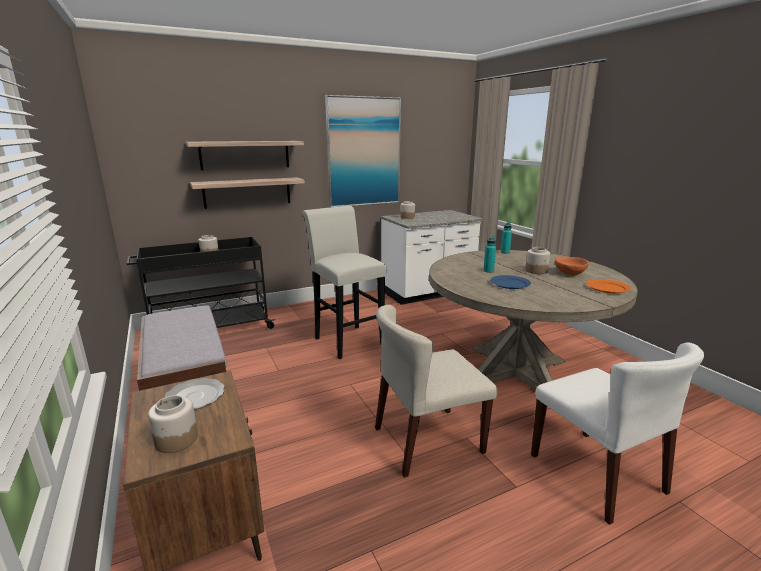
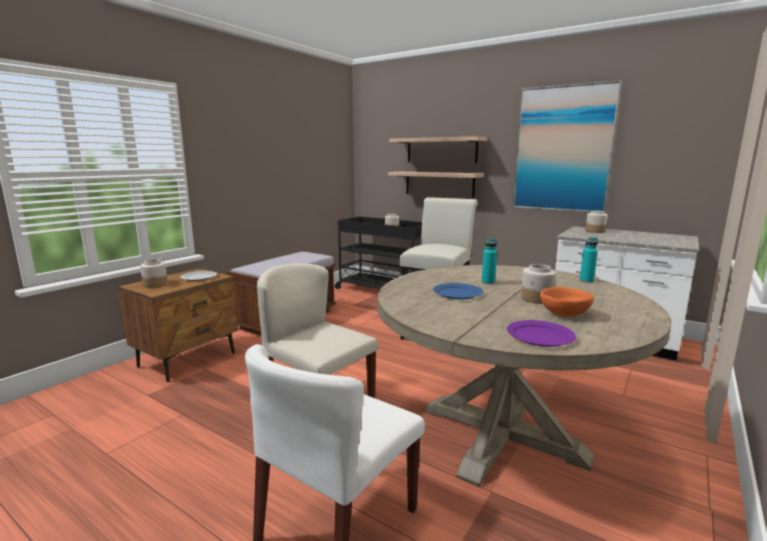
camera: 60 degrees right, 5 degrees down
(607, 288) = (540, 336): orange plate -> purple plate

